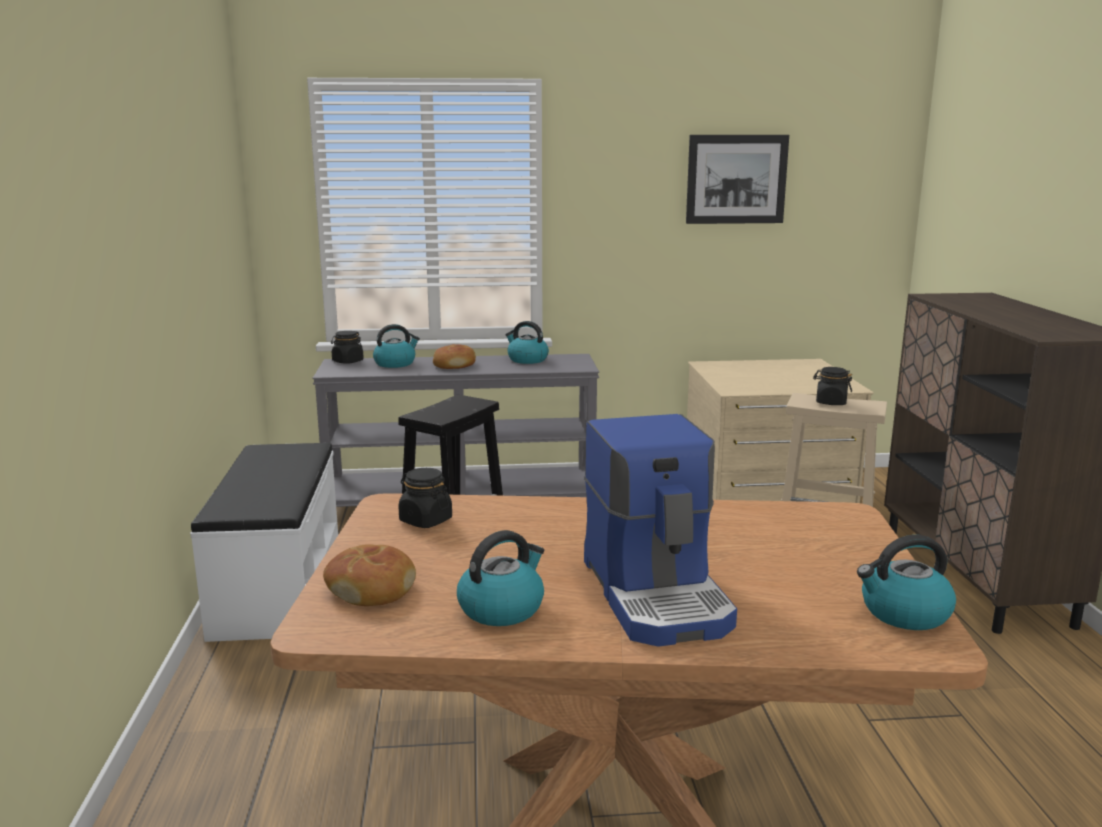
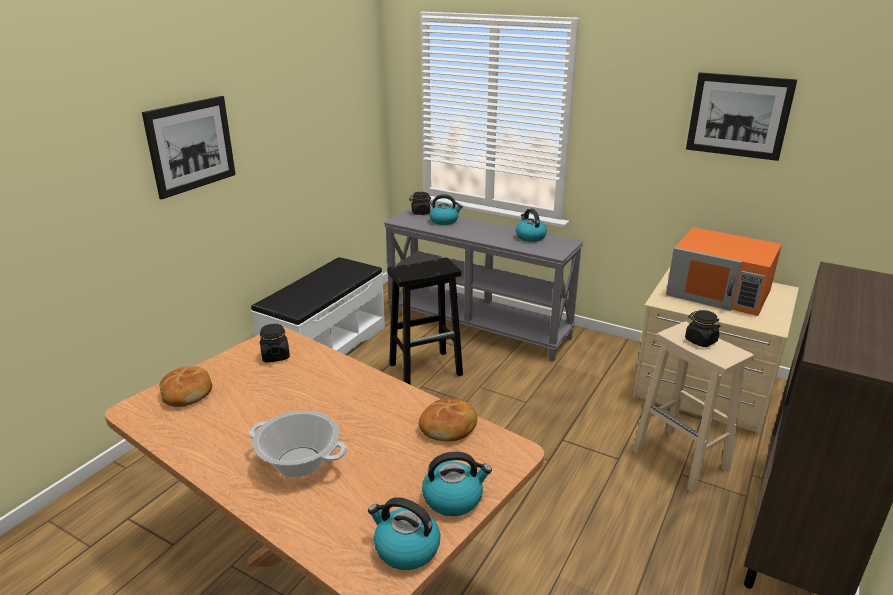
camera: 35 degrees right, 10 degrees up
(118, 241) = (191, 146): none -> picture
(454, 365) = (477, 231): bread -> bread (449, 427)
(502, 608) = (218, 433): kettle -> kettle (453, 498)
(658, 594) = (299, 462): coffee machine -> cooking pot
(768, 374) = (719, 292): none -> orange microwave

